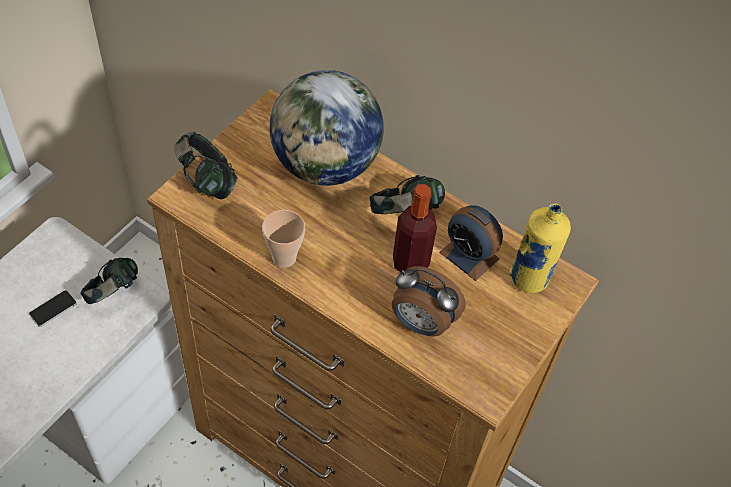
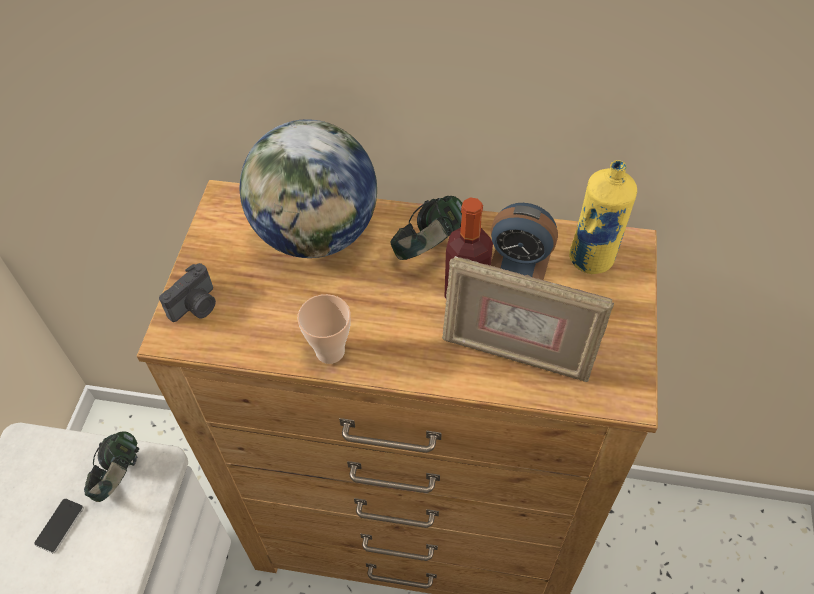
camera: 20 degrees left, 0 degrees up
(207, 181) = (196, 306): headphones -> camera
(421, 323) = (515, 354): alarm clock -> picture frame

